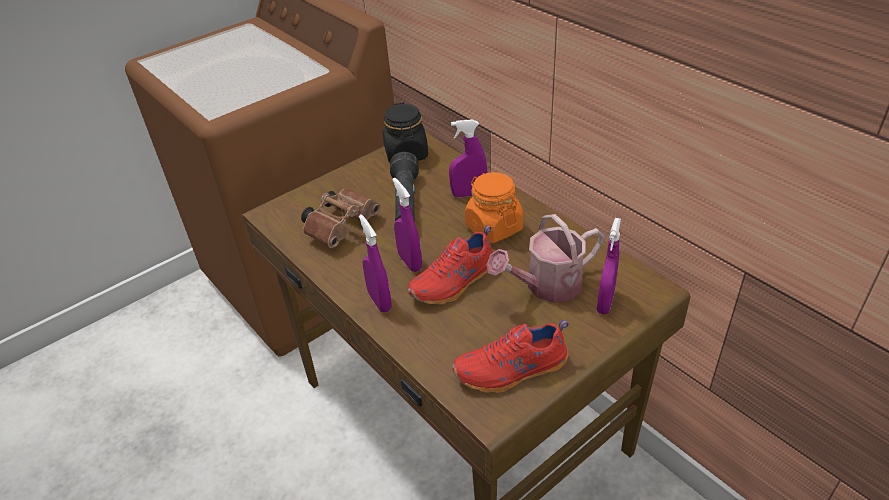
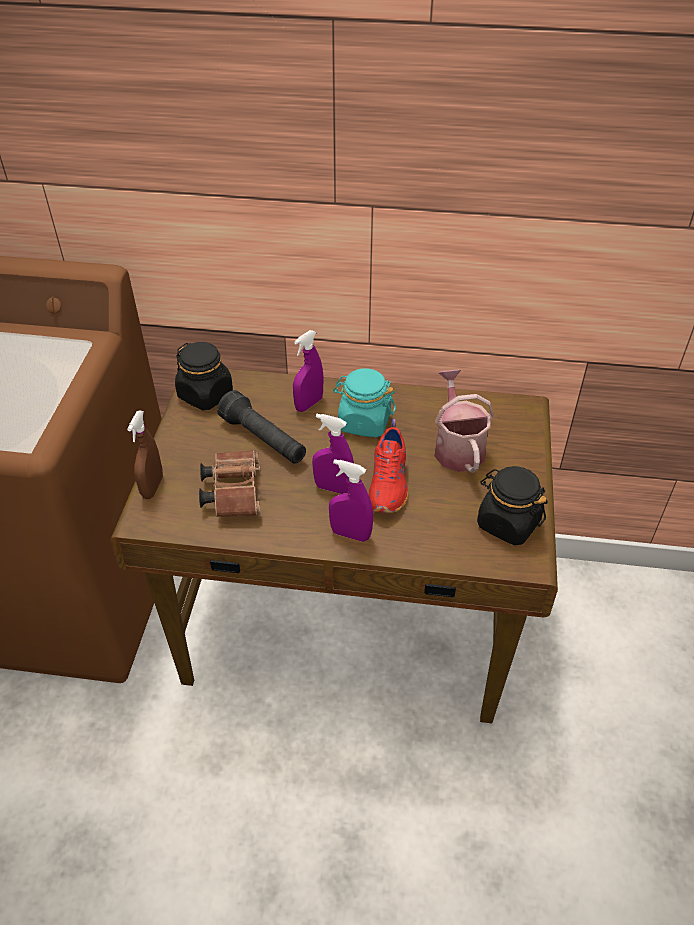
camera: 45 degrees left, 5 degrees up
(300, 196) = (152, 487): none -> brown spray bottle
(493, 228) = (364, 422): orange jar -> turquoise jar
(511, 371) = (507, 523): red shoe -> black jar
(546, 286) = (457, 447): watering can -> watering can turned 150 degrees clockwise
(605, 302) = (508, 435): purple spray bottle -> none

